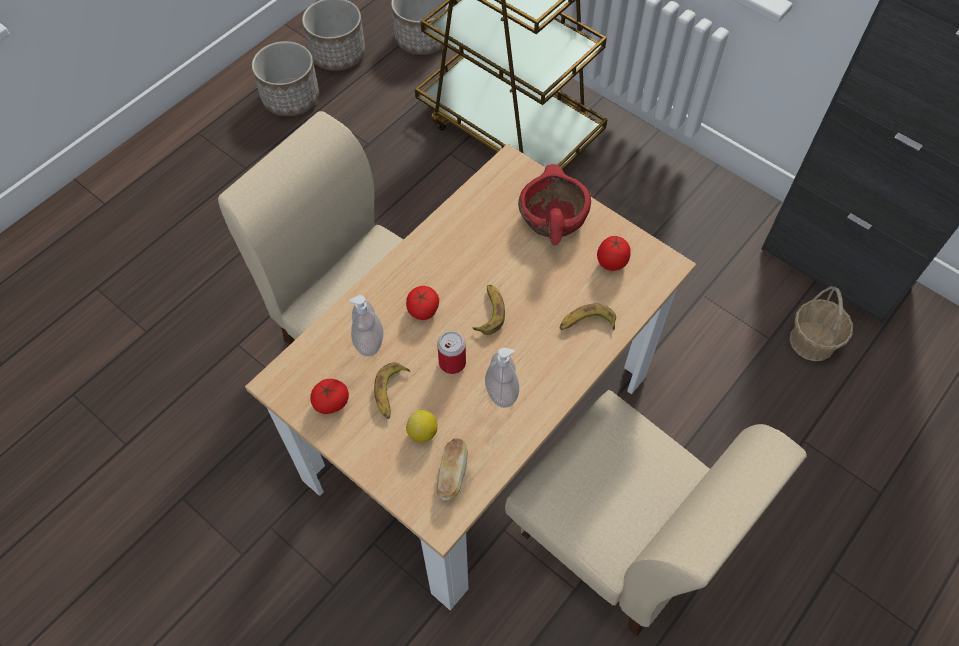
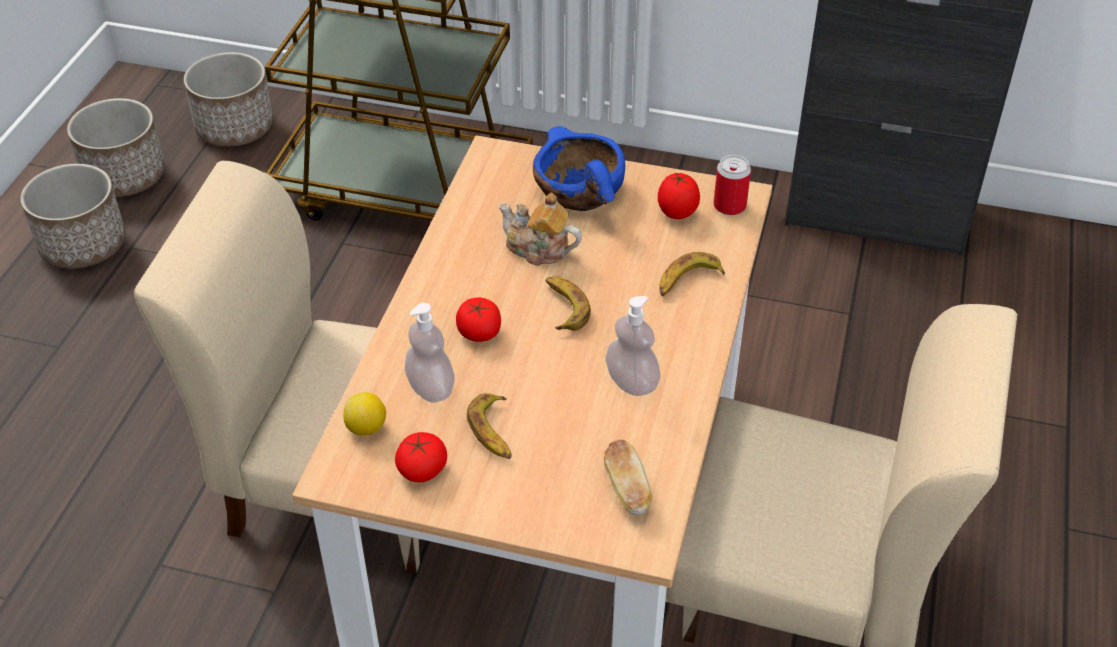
camera: 25 degrees left, 15 degrees down
(423, 432) = (562, 459): lemon -> lemon (367, 428)
(452, 362) = (552, 374): can -> can (729, 206)
(498, 257) = (538, 249): none -> teapot
(552, 218) = (578, 191): red bowl -> blue bowl
(812, 341) = (898, 299): basket -> none

